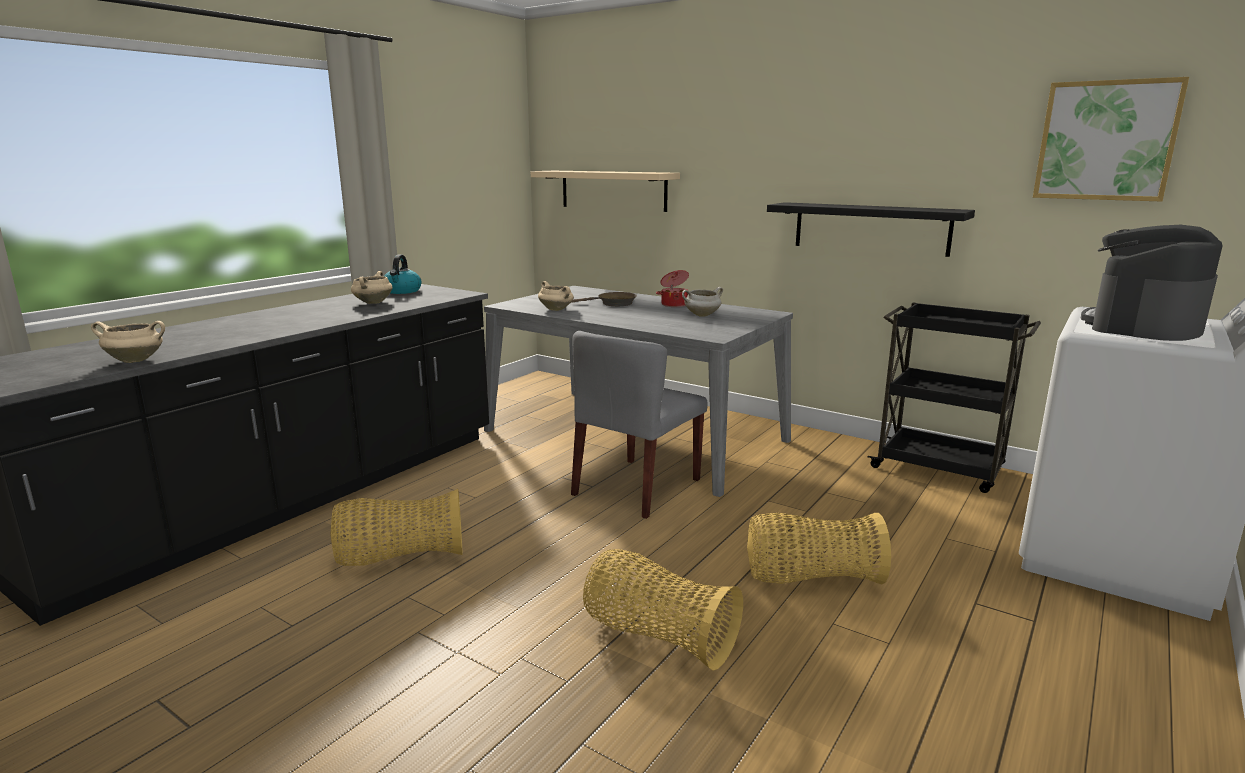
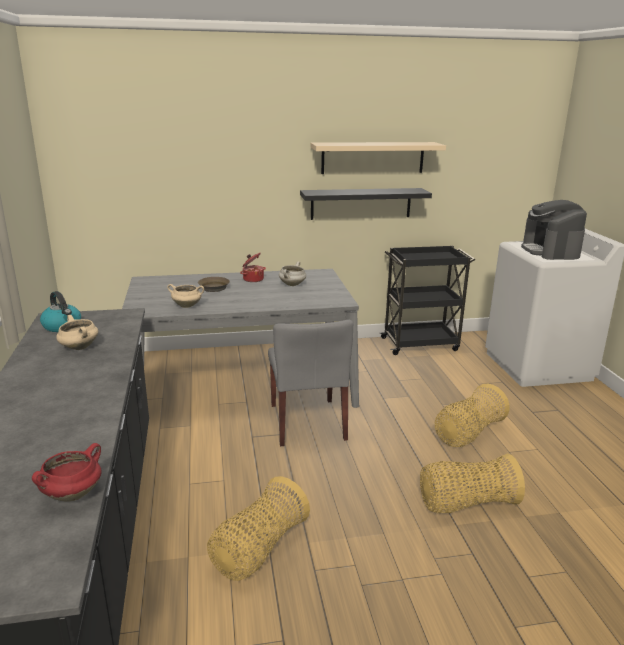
camera: 45 degrees left, 5 degrees up
(136, 360) = (73, 494): beige cooking pot -> red cooking pot
(613, 190) = (143, 188): beige shelf -> beige shelf (373, 157)
(1106, 141) = (483, 146): picture -> none

